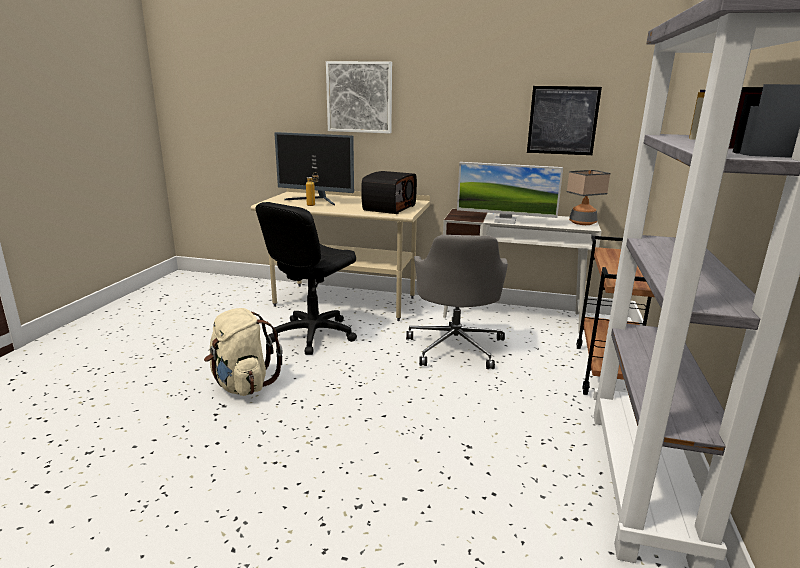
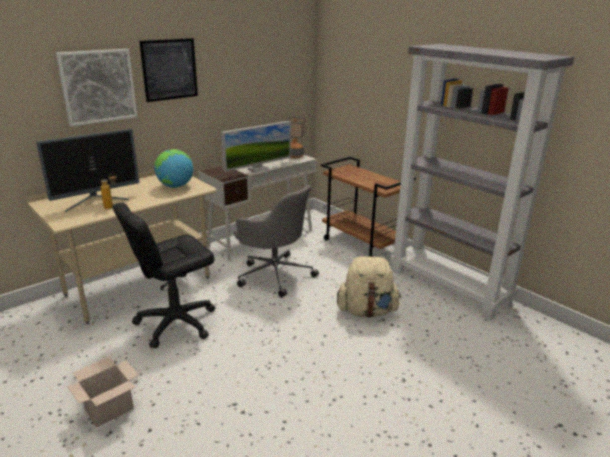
camera: 55 degrees left, 5 degrees up
(181, 355) = (110, 408): none -> cardboard box
(242, 385) = (213, 385): beige backpack -> beige backpack (367, 311)
(313, 335) = (175, 323): black office chair -> black office chair turned 75 degrees clockwise
(388, 208) = (175, 186): radio -> globe
(562, 120) = (263, 84): picture -> picture (169, 69)

